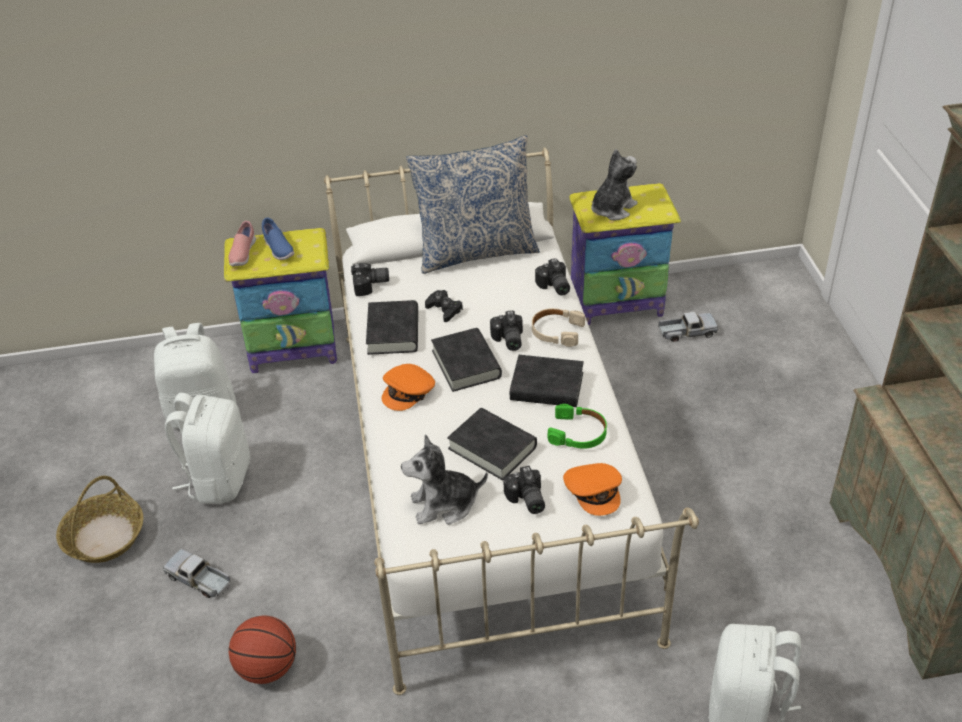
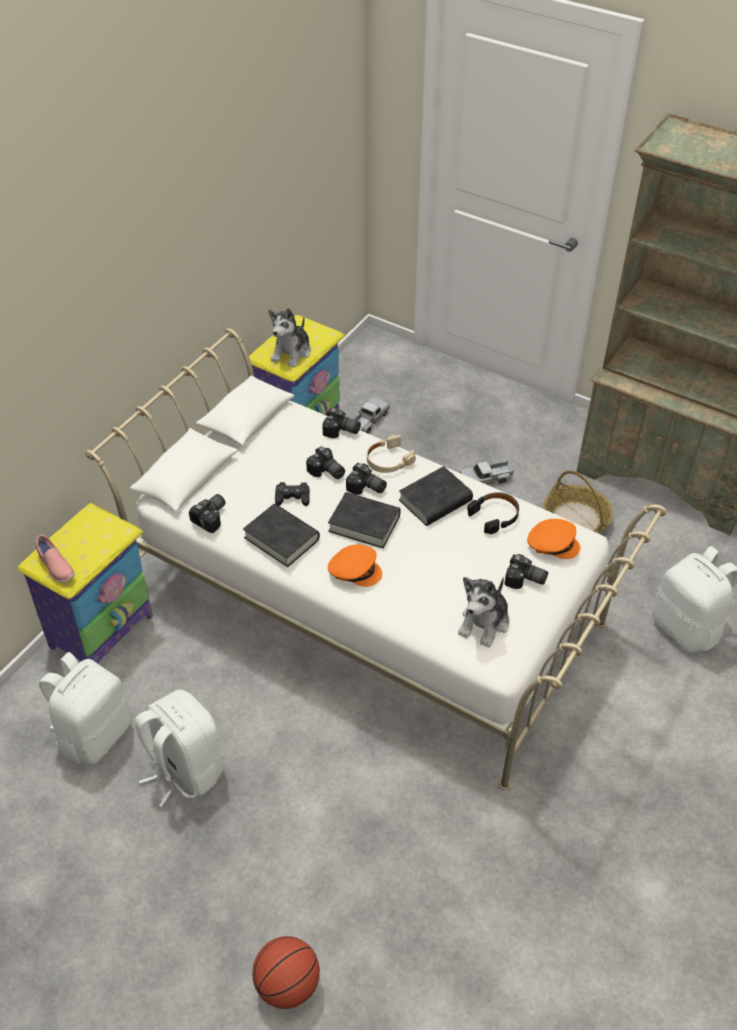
camera: 50 degrees left, 5 degrees up
(104, 536) = (154, 887): basket -> basket (575, 519)
(199, 579) = (276, 846): toy truck -> toy truck (485, 479)
(267, 668) = (407, 853): basketball -> basketball (287, 984)
(278, 249) = (80, 543): blue shoe -> none
(409, 391) = (355, 570): orange cap -> orange cap turned 60 degrees counterclockwise
(476, 251) = (251, 441): pillow -> none
(492, 448) = (461, 564): black book -> none
(495, 308) = (326, 472): none -> camera
(578, 433) = (495, 516): green headphones -> black headphones
(612, 209) = (292, 352): plush toy -> plush toy turned 150 degrees counterclockwise

